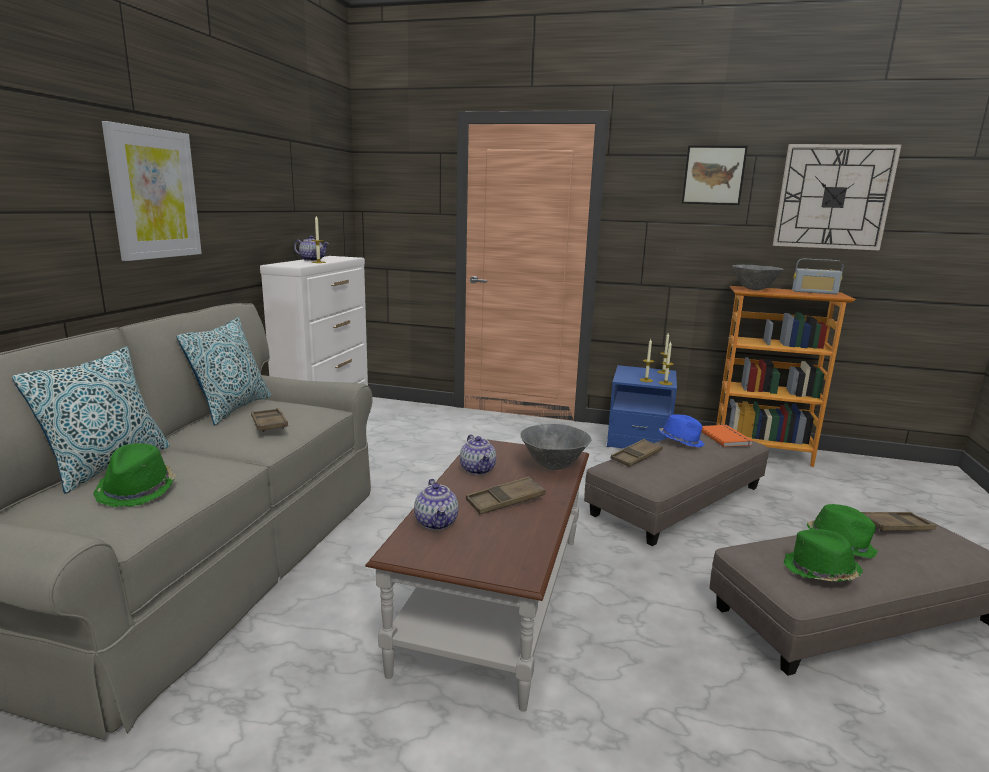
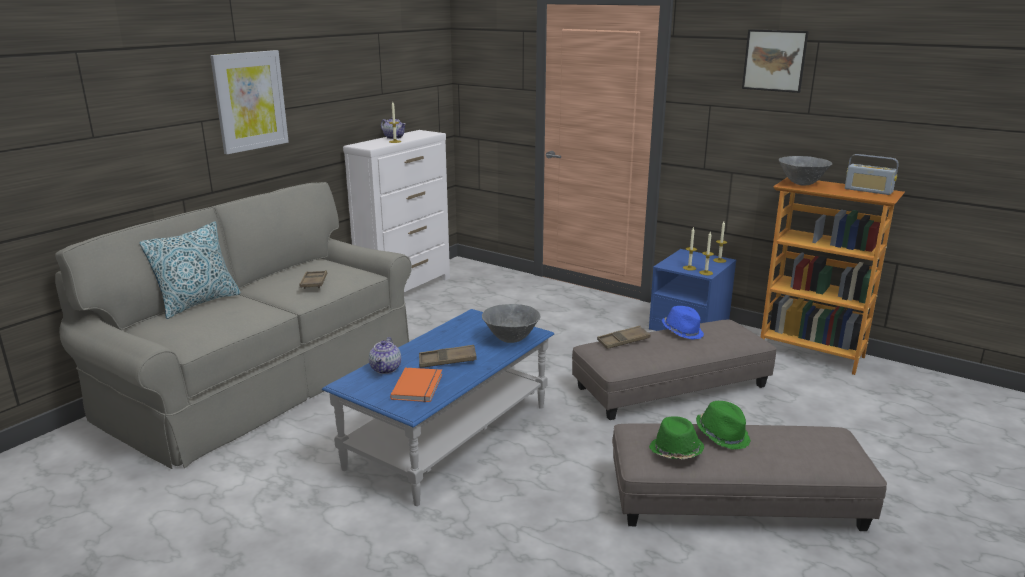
camera: 20 degrees right, 5 degrees up
(138, 490) = (206, 322): green hat -> none
(232, 408) = (298, 267): pillow -> none
(478, 469) = (449, 335): teapot -> none
(495, 598) = (449, 436): brown coffee table -> blue coffee table
(726, 437) = (734, 333): orange book -> orange book (419, 387)
(833, 197) = (899, 88): wall clock -> none
(895, 526) = (798, 431): brown tray -> none

